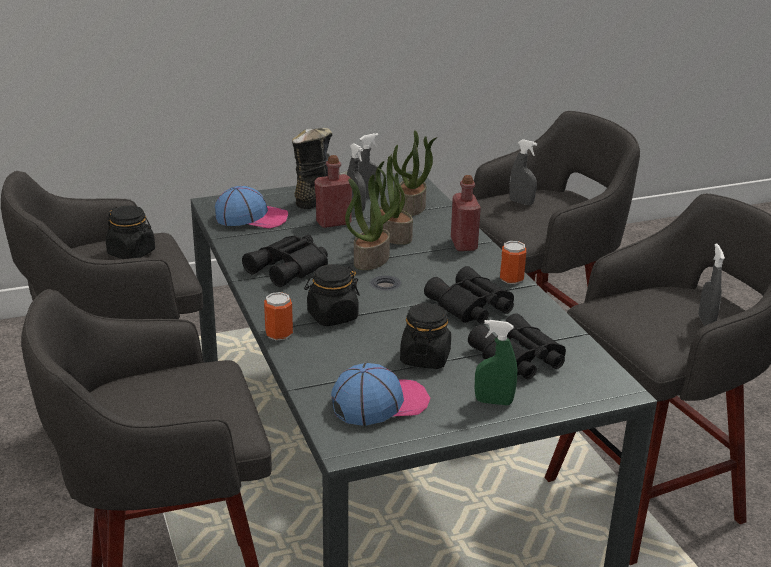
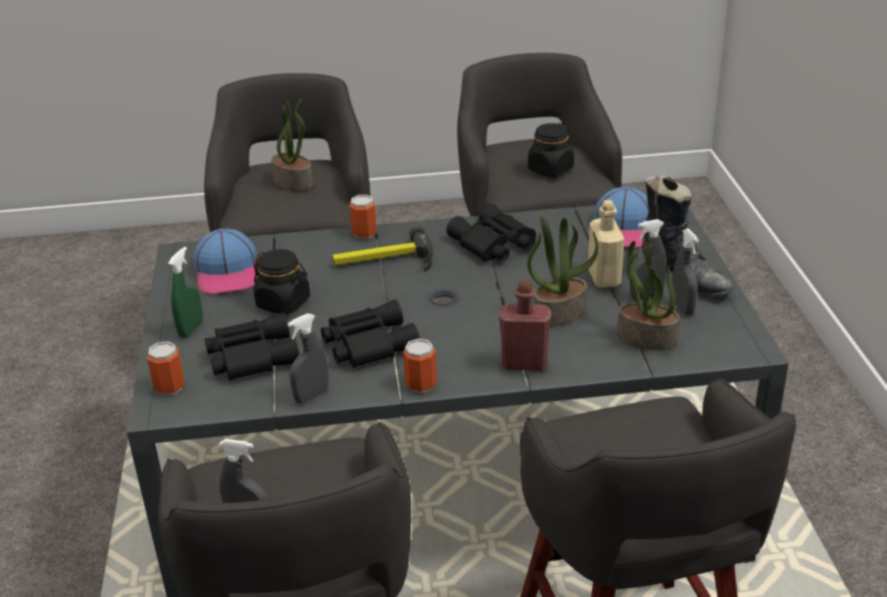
camera: 105 degrees right, 5 degrees up
(332, 316) = (384, 261): black jar -> hammer
(333, 222) = (604, 278): red bottle -> beige bottle
(371, 259) = (500, 293): potted plant -> potted plant (294, 182)
(521, 202) = (659, 440): grey spray bottle -> grey spray bottle (311, 396)
(586, 392) = (169, 387): none -> can

